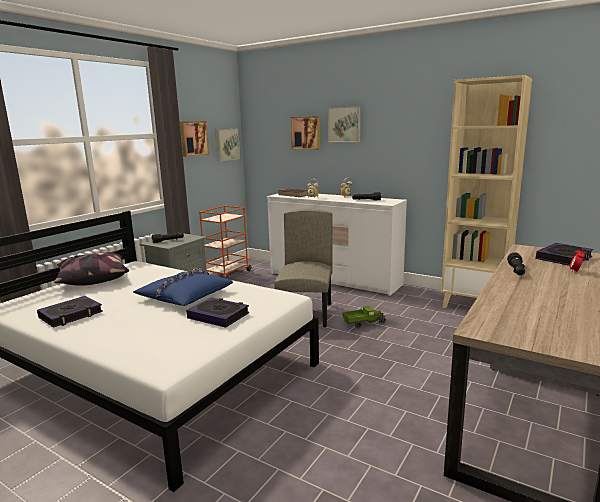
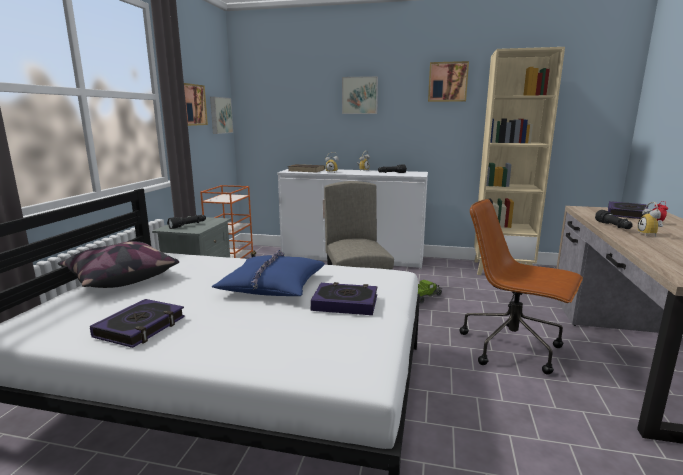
camera: 20 degrees left, 0 degrees up
(306, 133) = (314, 104): picture -> picture (448, 82)
(404, 380) = (512, 348): none -> brown office chair
(539, 283) = (650, 235): none -> alarm clock

